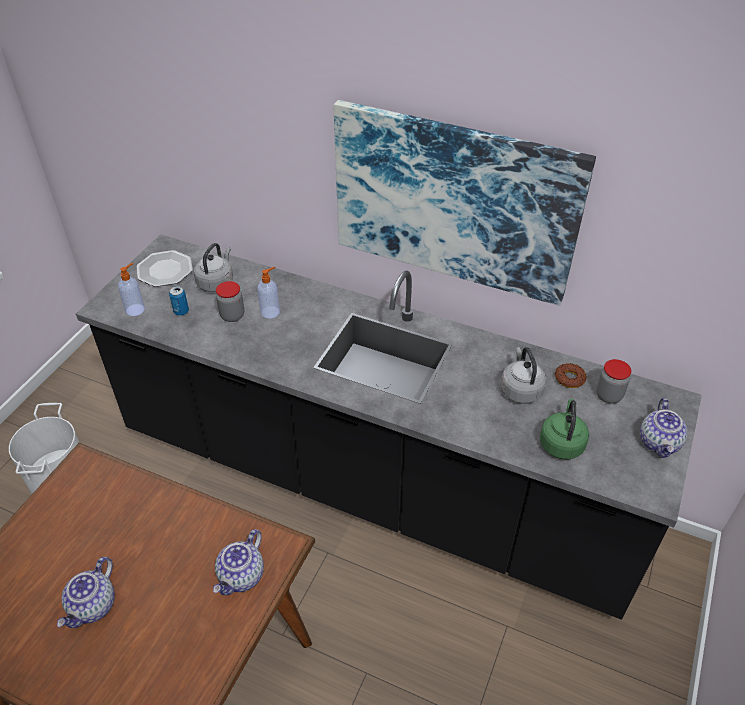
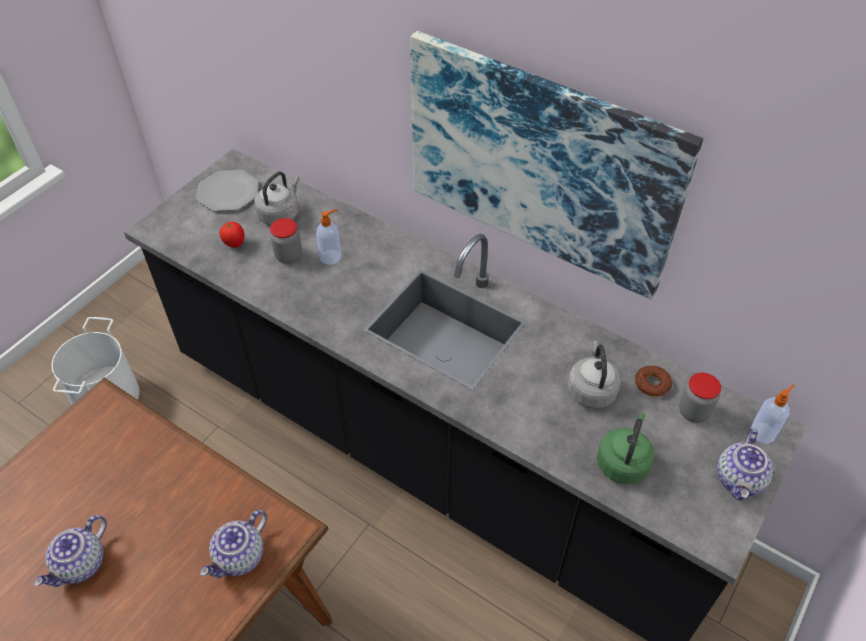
camera: 10 degrees right, 5 degrees up
(136, 309) = (187, 235): soap dispenser -> soap dispenser (763, 432)
(181, 311) = (235, 244): can -> tomato

